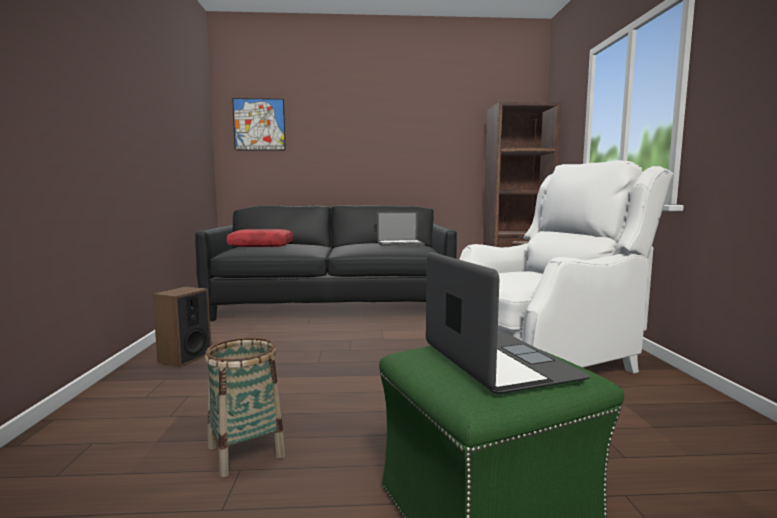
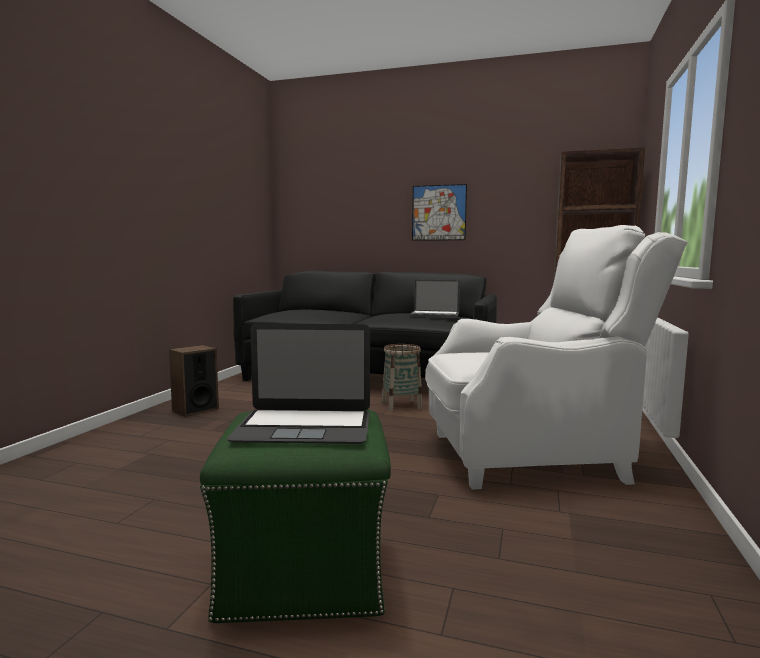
camera: 20 degrees right, 0 degrees up
(245, 451) = (170, 487): basket -> basket (401, 405)
(259, 124) = (314, 189): picture -> picture (439, 213)
(262, 246) = (298, 311): red pillow -> none
(498, 361) = (304, 426): laptop -> laptop turned 90 degrees clockwise

